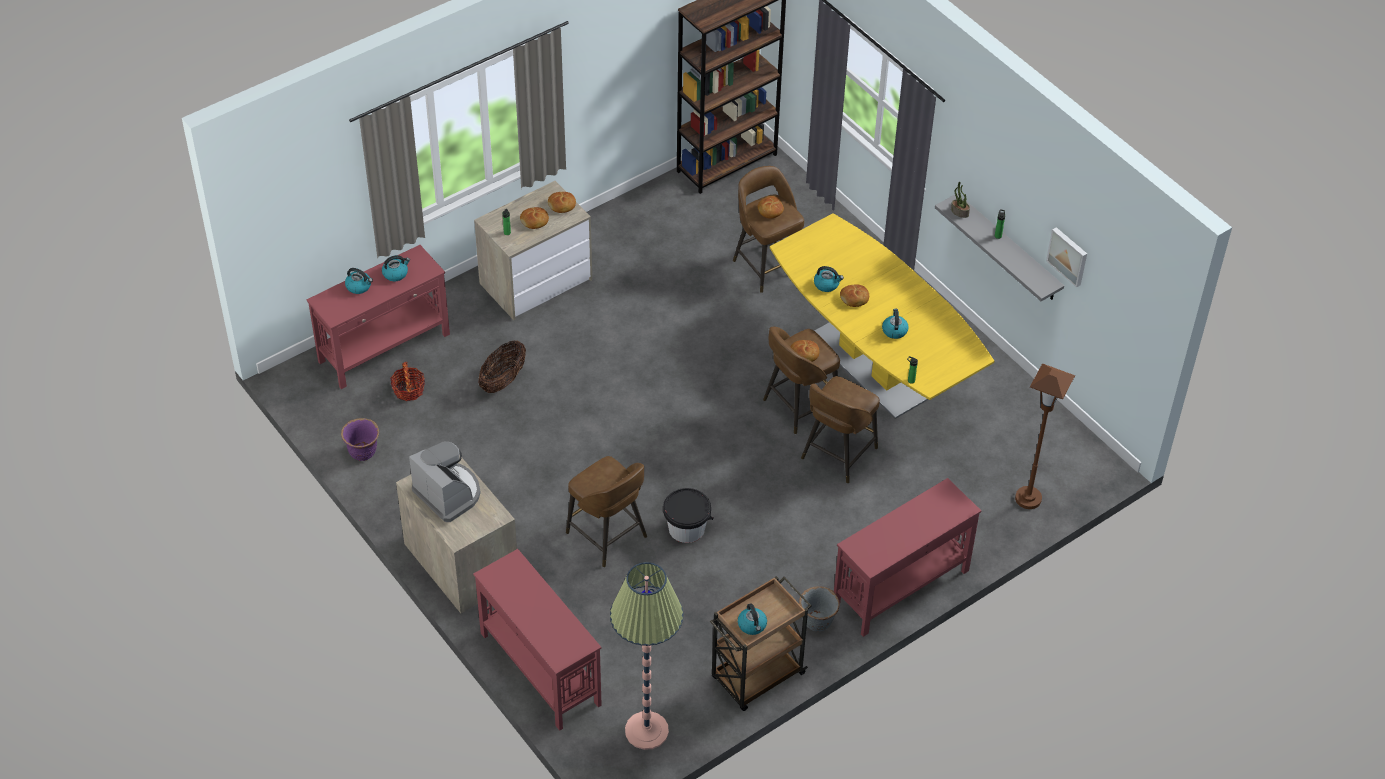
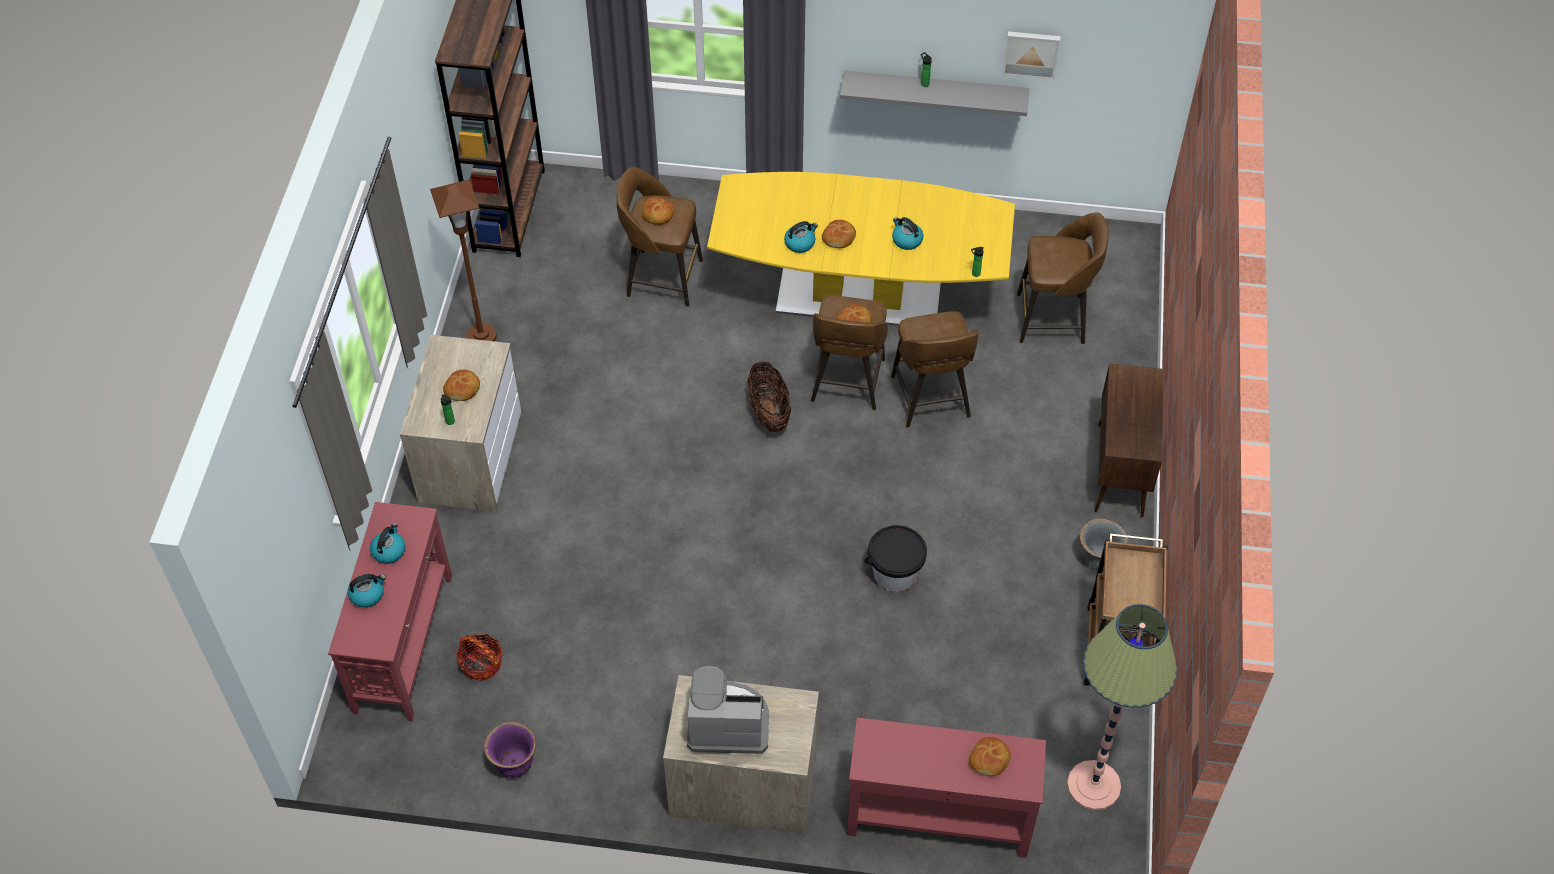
camera: 45 degrees left, 5 degrees up
(503, 380) = (560, 577): basket -> basket (769, 412)
(562, 205) = (469, 353): bread -> bread (989, 760)
(608, 536) = (839, 640): brown stool -> brown stool (1053, 319)
(752, 625) = (1140, 601): kettle -> none
(900, 587) = (1120, 471): red console table -> brown cabinet
(959, 212) = (868, 86): potted plant -> none
(1028, 498) = (1116, 312): brown floor lamp -> brown floor lamp (481, 337)

